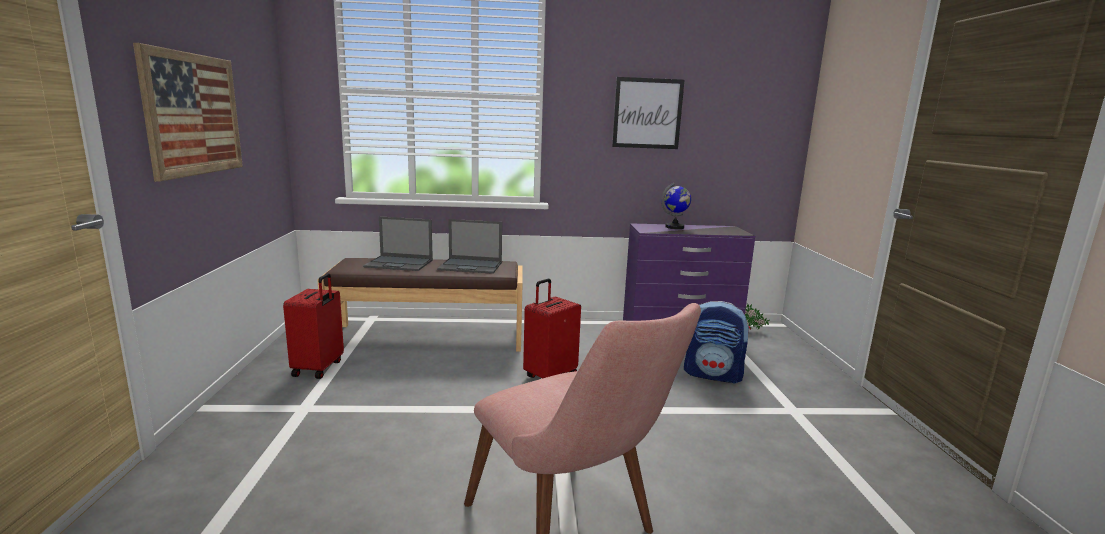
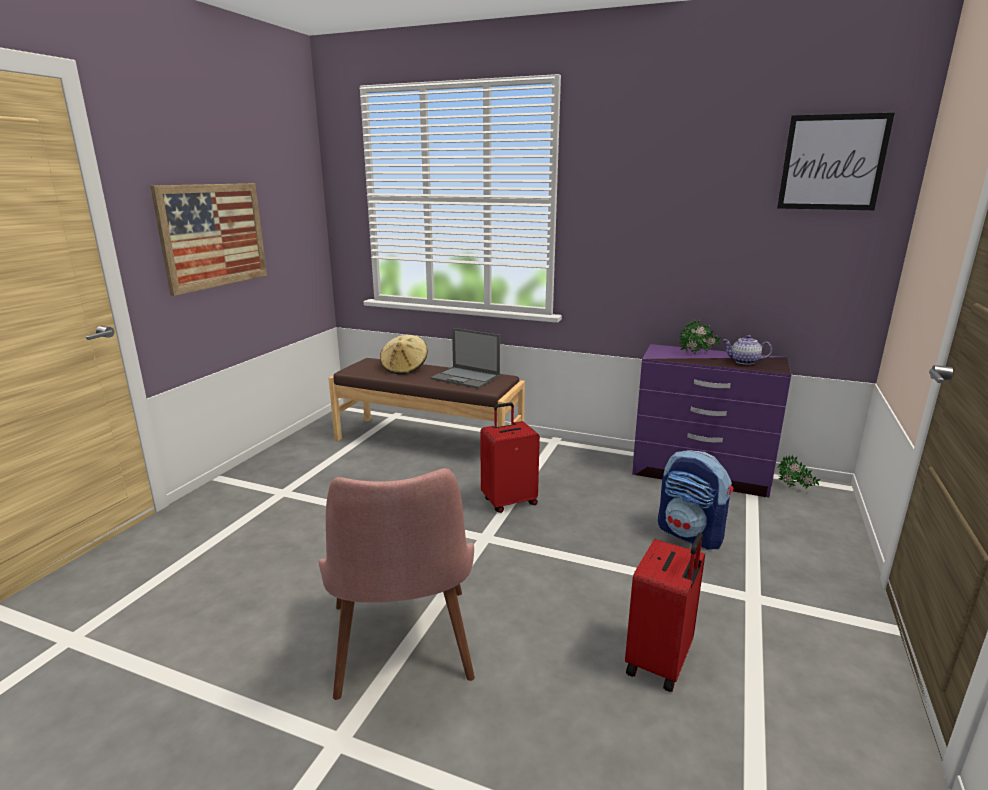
camera: 25 degrees right, 5 degrees up
(319, 368) = (319, 458): red suitcase -> red suitcase (660, 662)
(400, 263) = (404, 368): laptop -> beige hat
(647, 113) = (675, 216): picture -> picture (832, 163)
(675, 227) = (698, 354): globe -> potted plant
(714, 230) = (744, 362): none -> teapot

